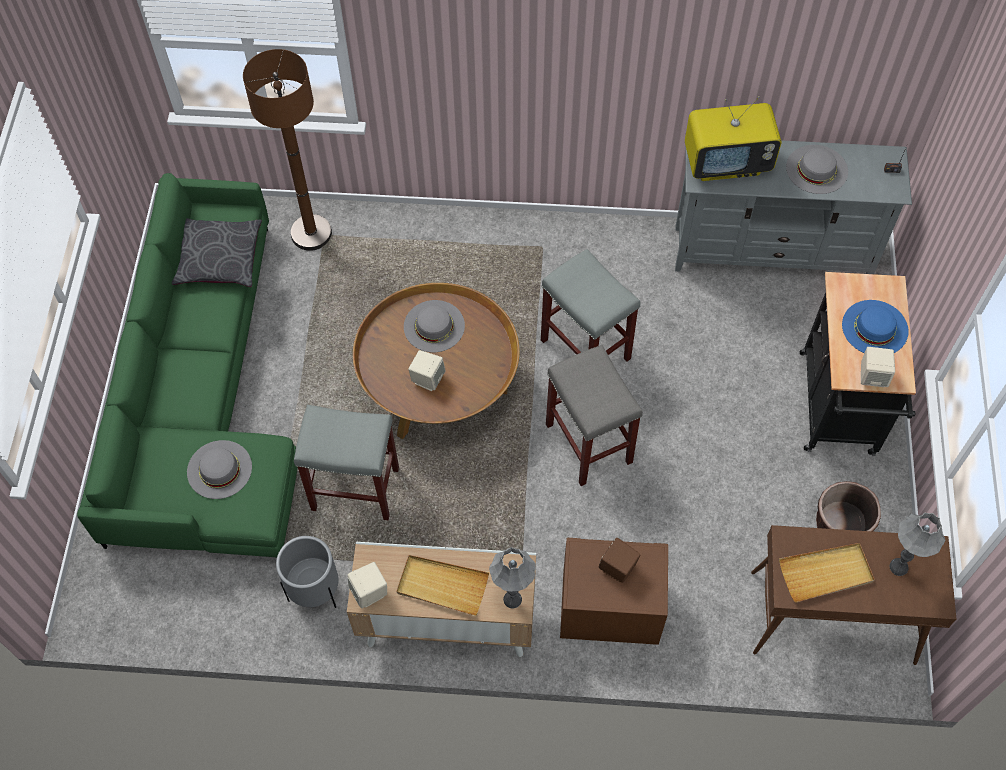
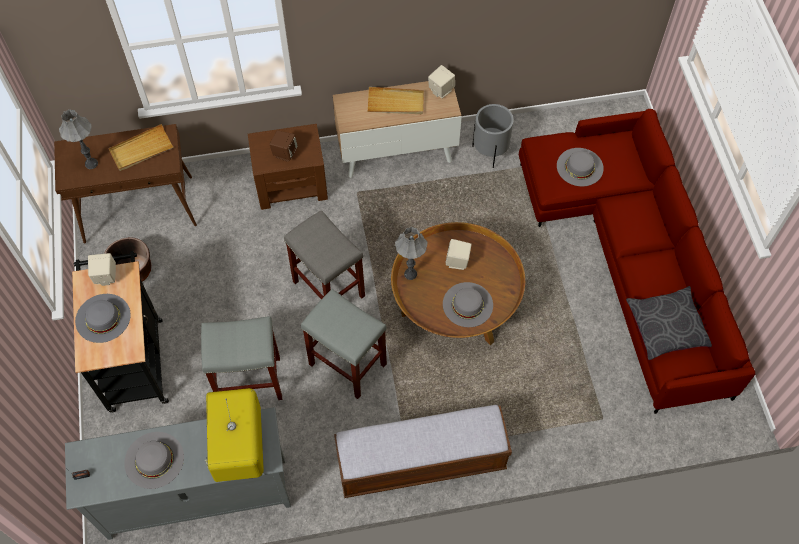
camera: 165 degrees right, 0 degrees up
(203, 398) = (630, 258): green sofa -> red sofa
(311, 233) = (615, 418): brown floor lamp -> none
(354, 489) = (490, 219): grey stool -> grey stool (250, 380)
(512, 599) = (348, 104): grey table lamp -> grey table lamp (410, 274)
(531, 236) = (421, 462): none -> bench
(727, 163) = (239, 447): television -> television turned 75 degrees counterclockwise
(874, 328) = (103, 318): blue hat -> grey hat

